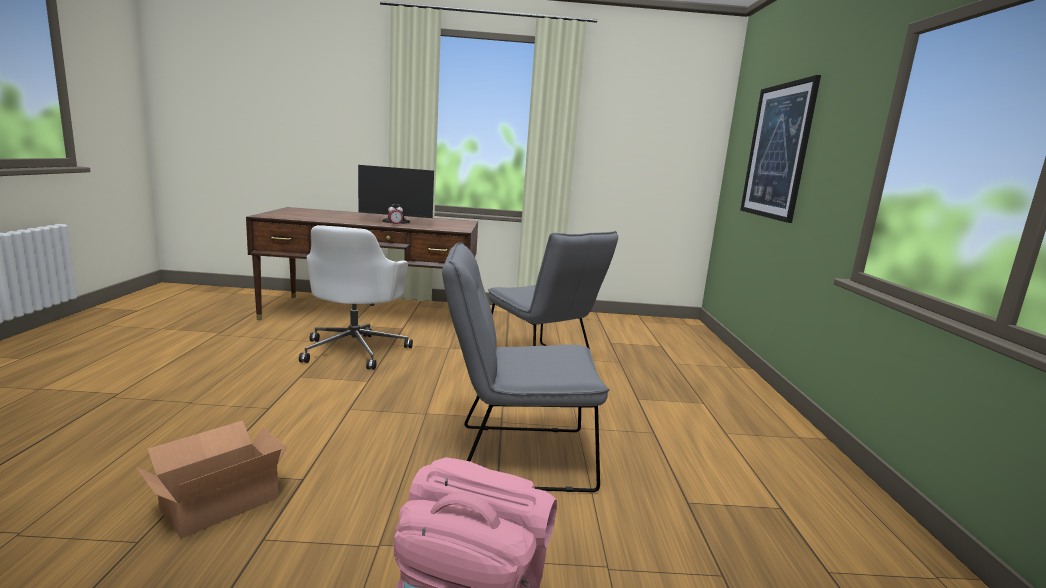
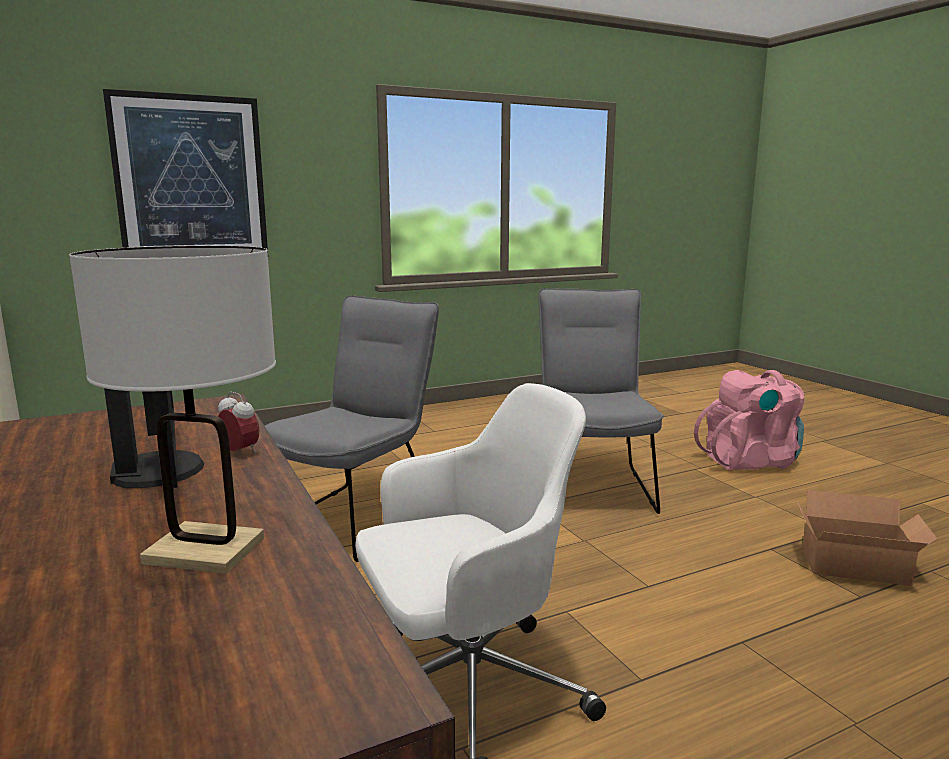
camera: 115 degrees left, 0 degrees up
(335, 218) = (204, 551): none -> white table lamp
(513, 456) = (591, 485): grey chair -> grey chair turned 150 degrees counterclockwise

